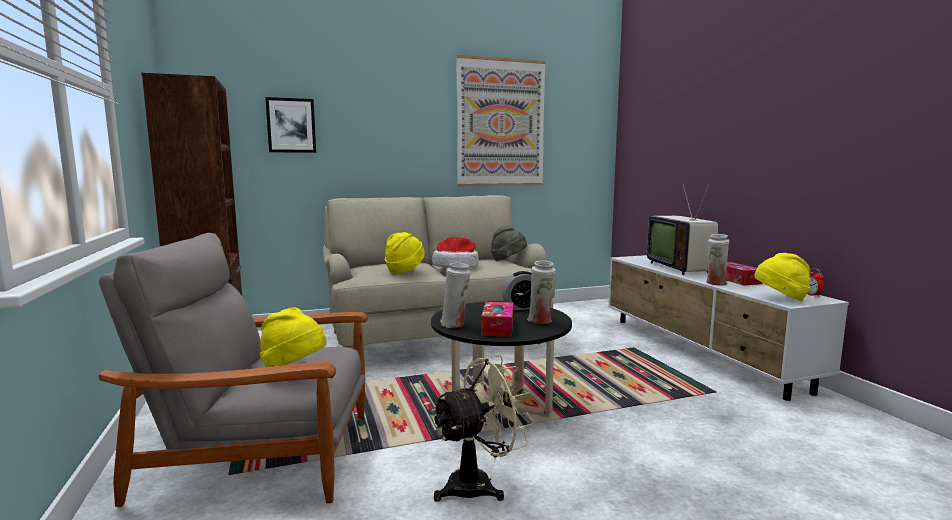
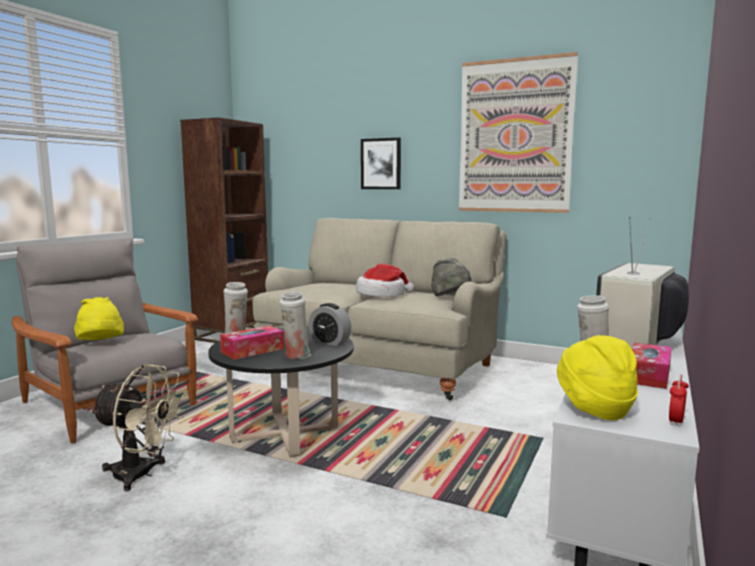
camera: 45 degrees right, 0 degrees up
(291, 125) = (312, 151): picture -> picture (381, 164)
(405, 271) = (320, 291): yellow hat -> none

